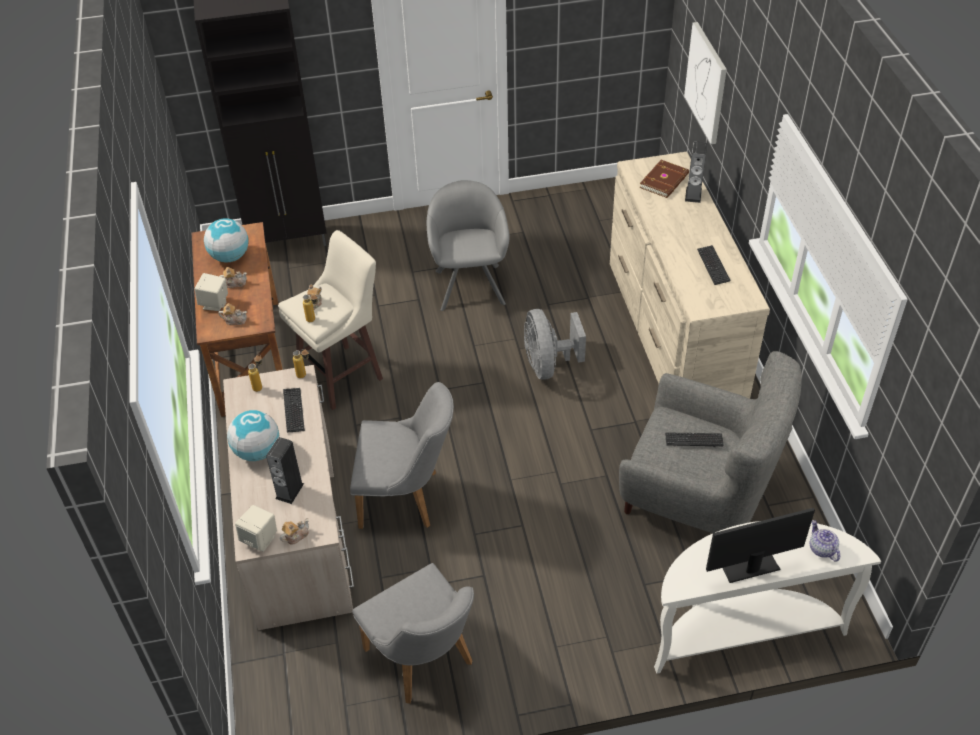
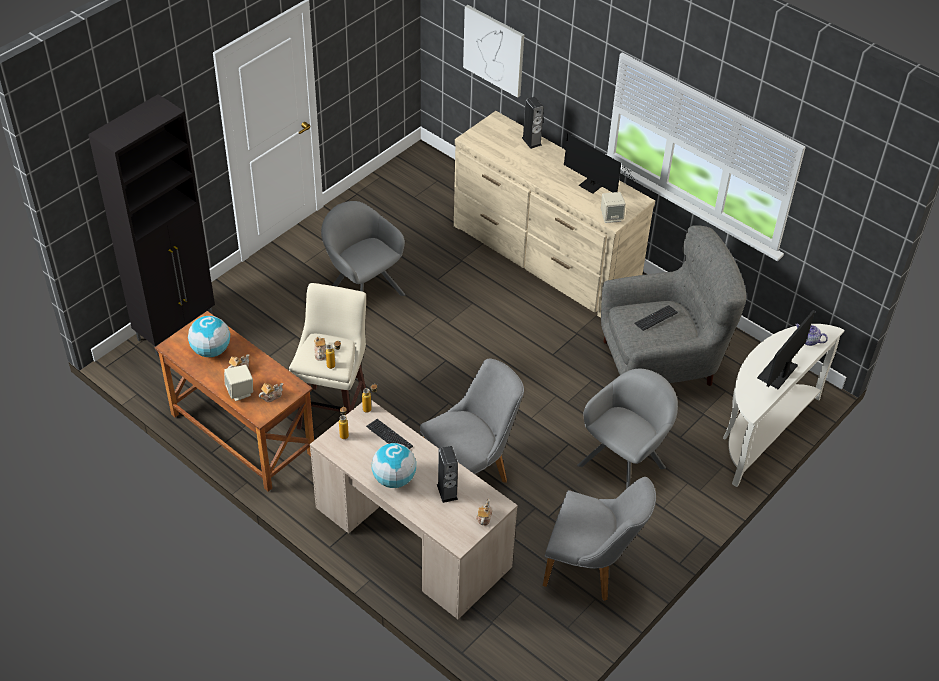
camera: 40 degrees left, 0 degrees up
(260, 539) = (461, 534): beige speaker -> beige speaker (611, 217)
(548, 365) = (480, 324): grey fan -> none
(560, 577) = (625, 463): none -> grey armchair
(665, 181) = (502, 139): brown book -> none
(713, 266) = (593, 187): keyboard -> monitor

